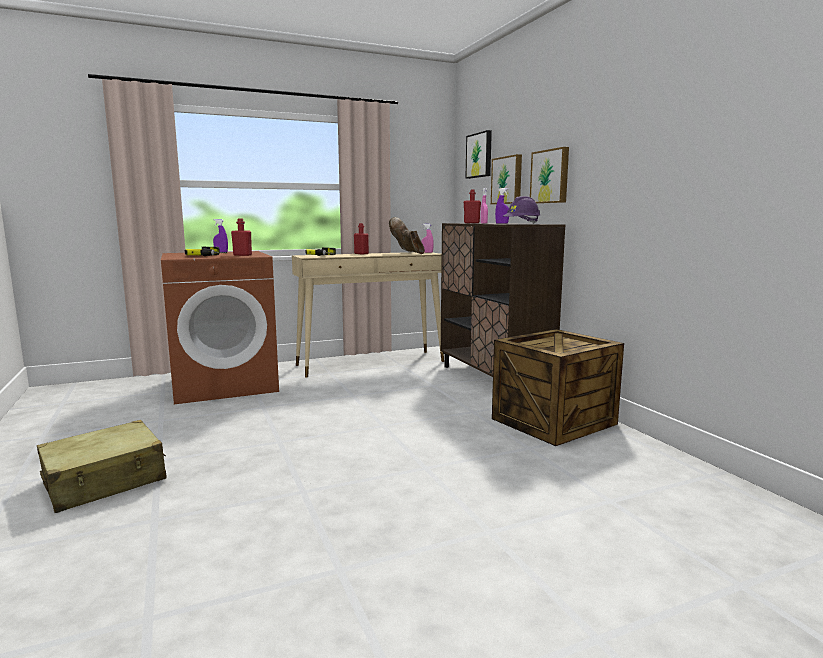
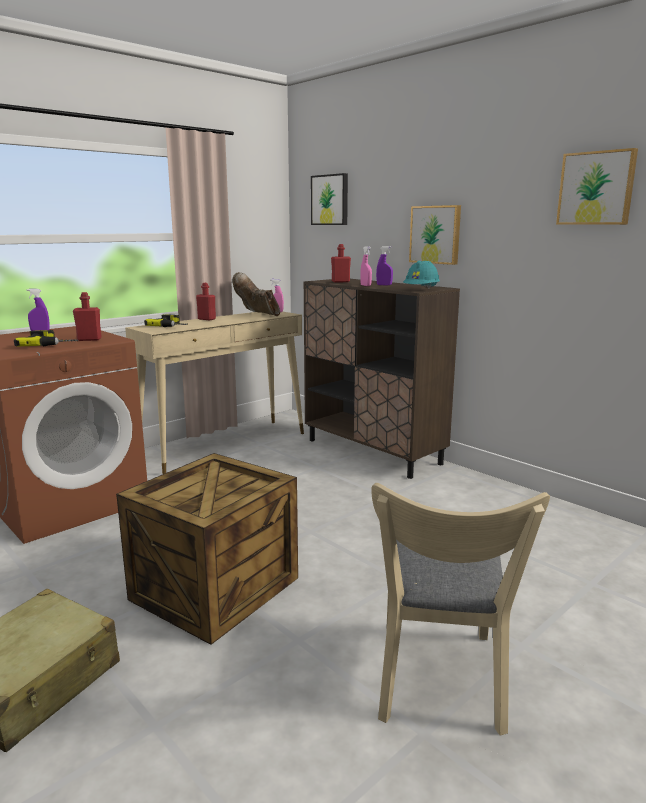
camera: 20 degrees left, 5 degrees up
(386, 541) = (439, 684): none -> beige chair
(508, 180) = (373, 232): picture -> picture (596, 188)
(522, 224) = (421, 290): purple hard hat -> turquoise hard hat
(552, 421) = (470, 496): crate -> crate (214, 587)

